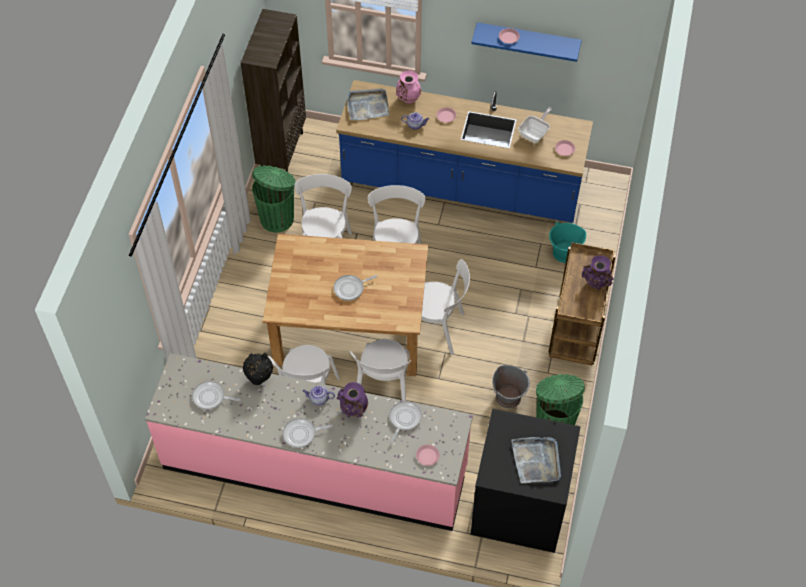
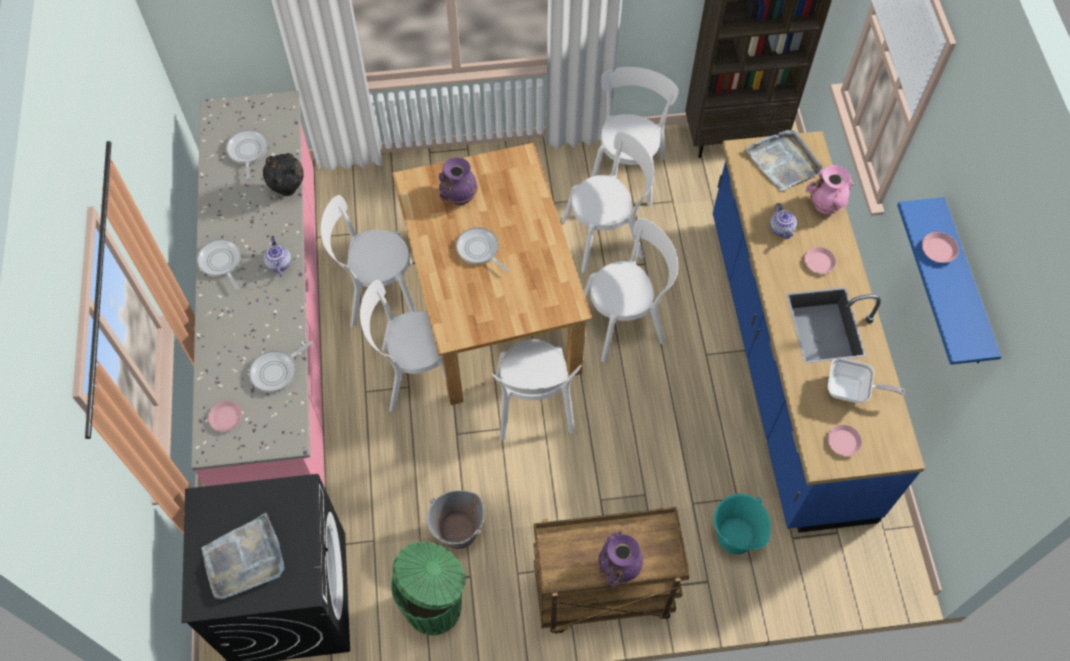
camera: 70 degrees right, 5 degrees up
(277, 218) = (627, 170): green trash can -> white chair
(353, 410) = (273, 308): purple vase -> purple vase (458, 197)
(404, 419) = (276, 371): frying pan -> frying pan turned 135 degrees clockwise

